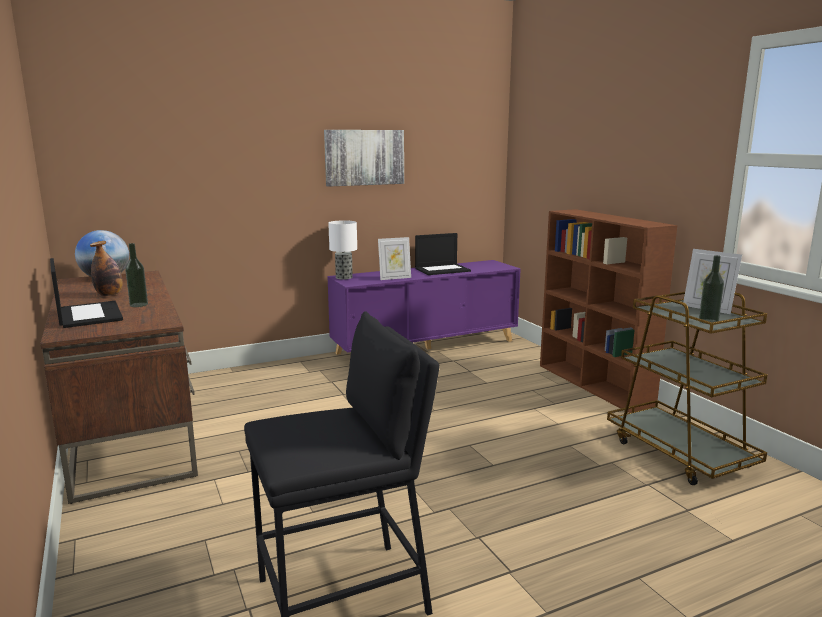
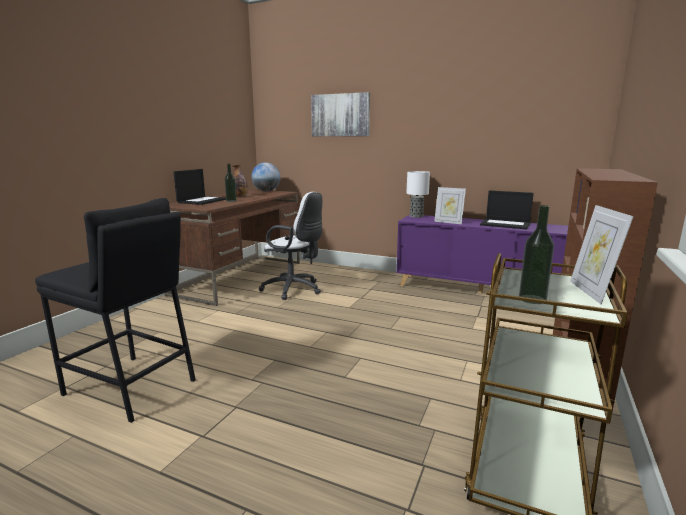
camera: 50 degrees right, 0 degrees up
(250, 415) = (295, 289): none -> white office chair
(364, 157) = (450, 120): picture -> picture (340, 115)

